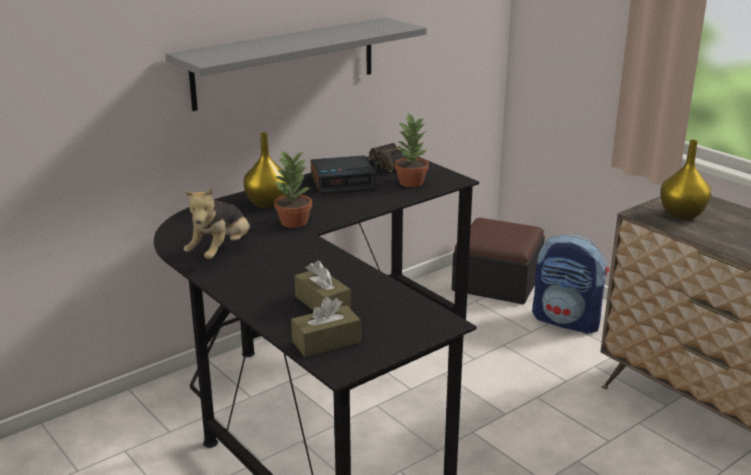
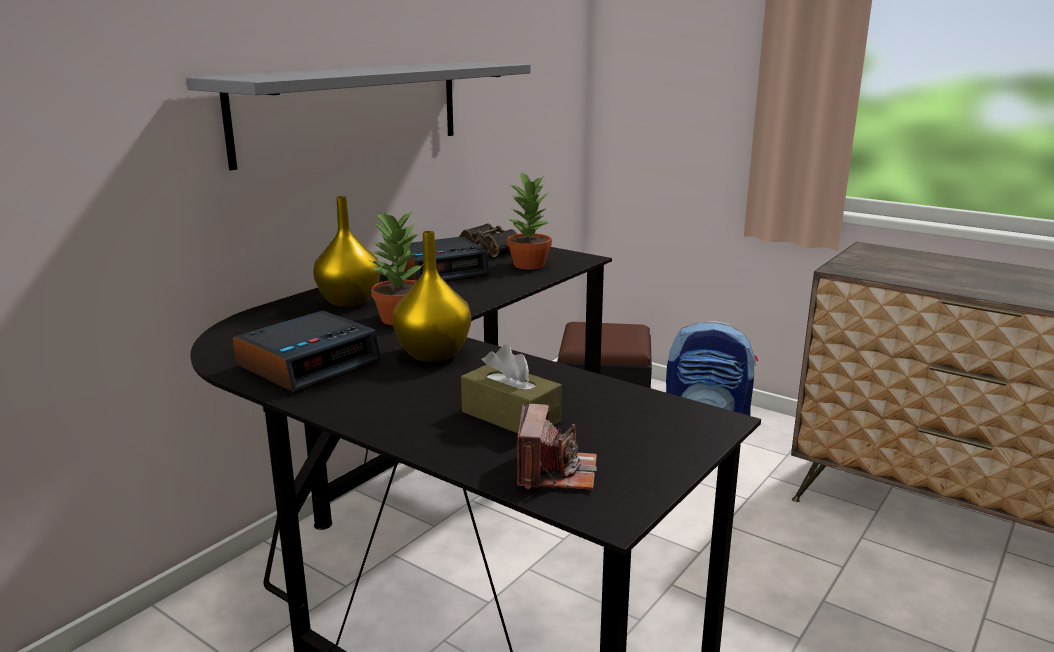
camera: 15 degrees left, 5 degrees down
(221, 251) = (309, 364): plush toy -> alarm clock
(326, 342) = (555, 472): brown tissue box -> camera
(682, 215) = (888, 266): yellow vase -> yellow vase (434, 354)

